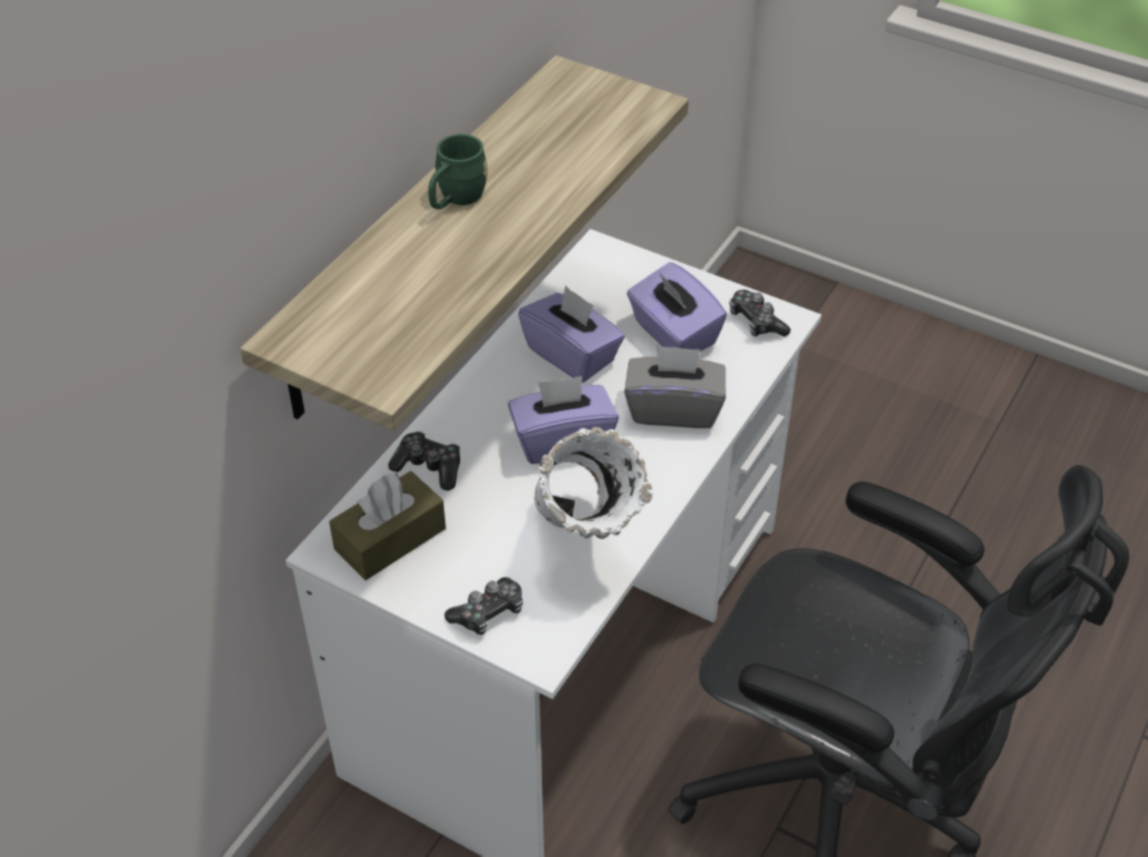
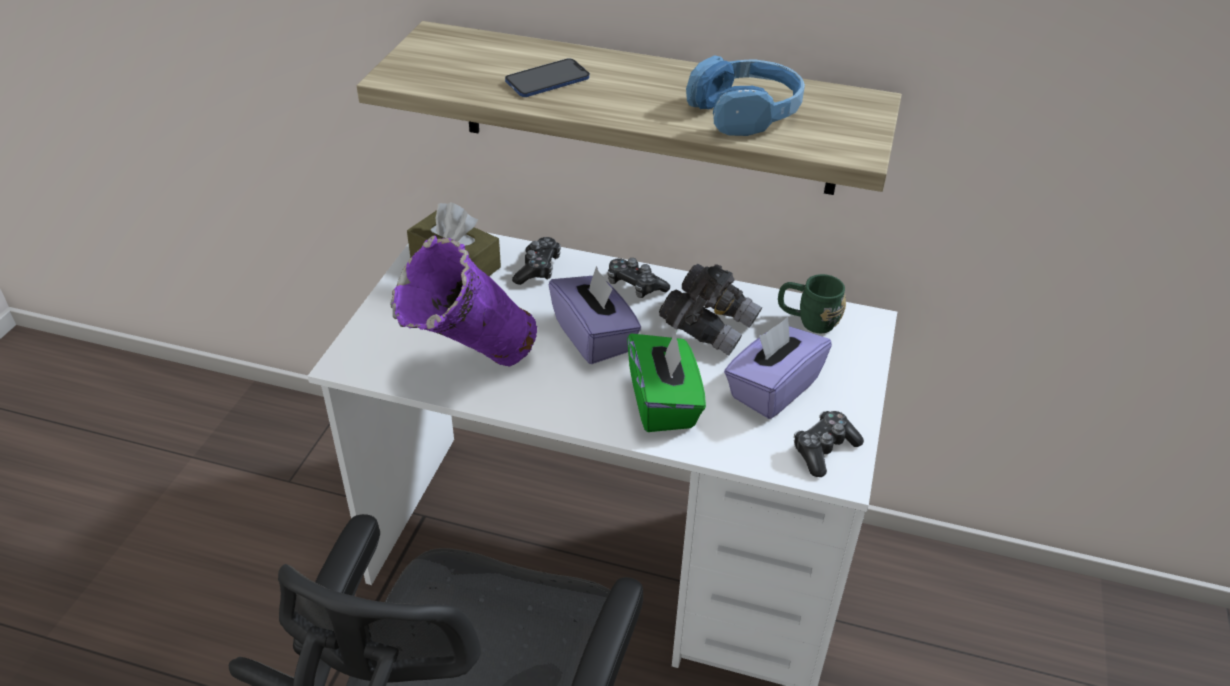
camera: 75 degrees right, 5 degrees down
(444, 264) = (547, 80): none -> phone
(455, 199) = (638, 73): green mug -> green mug (808, 320)
(488, 613) = (386, 326): game controller -> game controller (635, 286)
(561, 148) = (746, 112): none -> blue headphones
(572, 355) = (709, 326): purple tissue box -> grey binoculars
(584, 547) = (468, 369): white vase -> purple vase
(673, 409) = (663, 403): grey tissue box -> green tissue box

